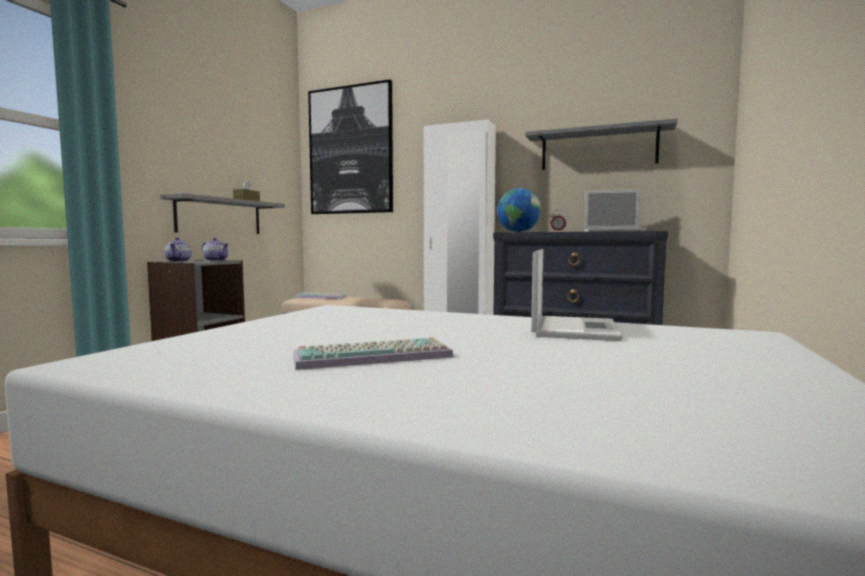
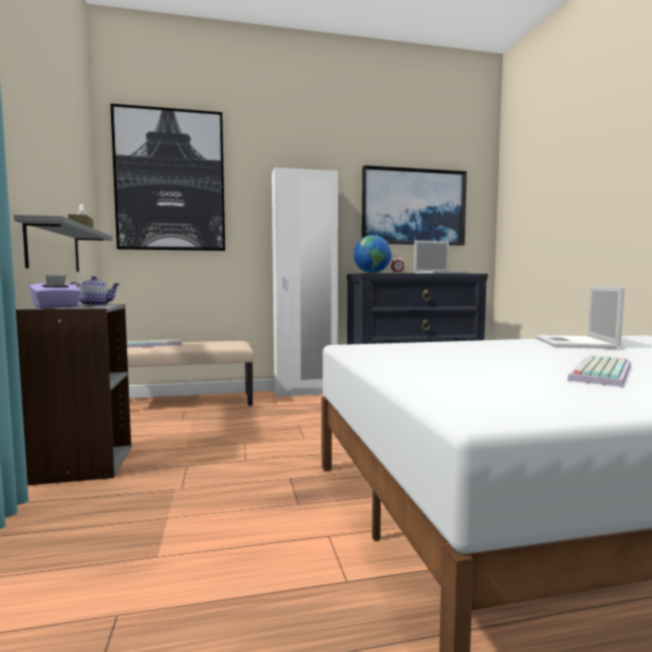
camera: 35 degrees left, 0 degrees up
(179, 261) = (56, 307): teapot -> purple tissue box
(573, 328) = (575, 343): laptop -> laptop turned 150 degrees counterclockwise
(598, 149) = (413, 207): grey shelf -> picture

